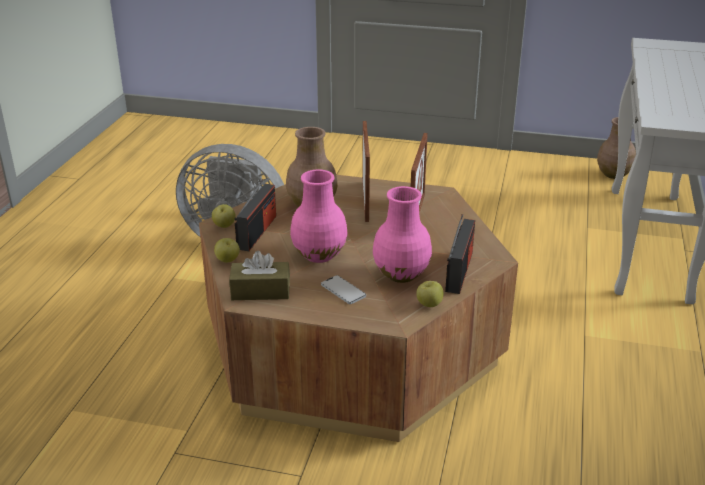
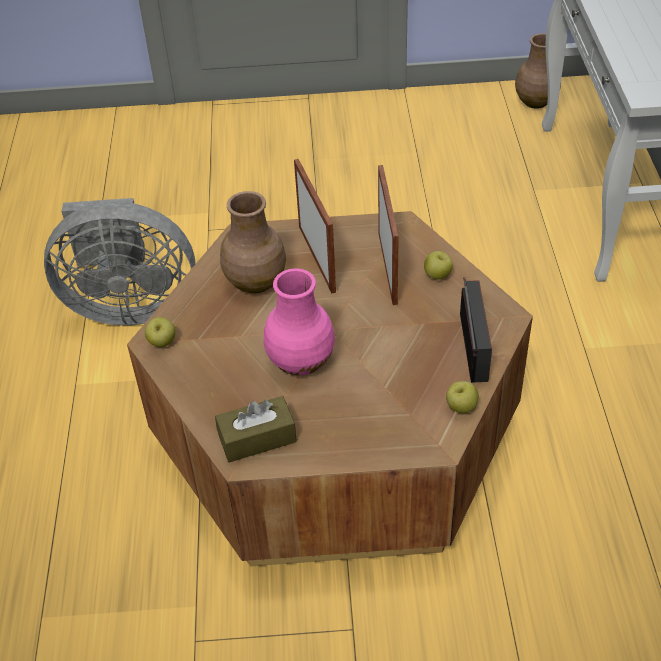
camera: 15 degrees left, 15 degrees up
(228, 260) = (194, 399): apple -> apple (437, 275)
(257, 232) = (208, 342): radio -> none
(343, 290) = (354, 412): phone -> none
(400, 274) = (409, 368): pink vase -> none

